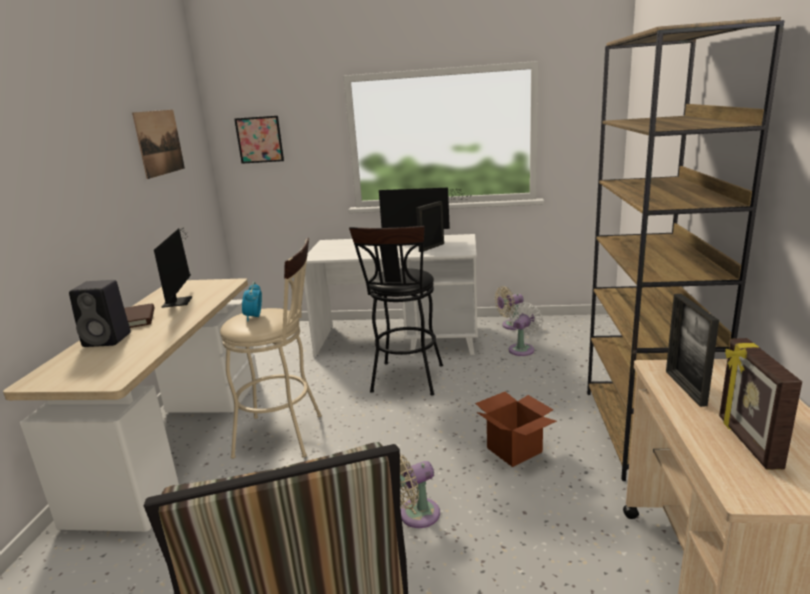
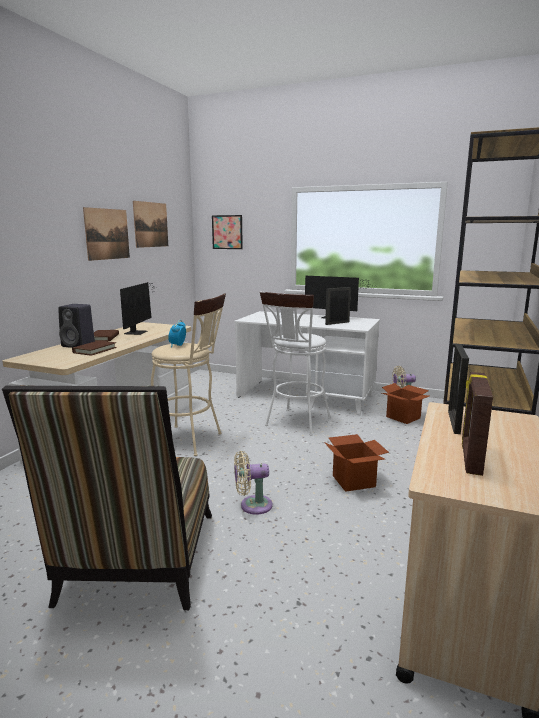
camera: 15 degrees right, 5 degrees down
(108, 167) = (107, 234): none -> picture
(139, 345) = (95, 350): none -> brown book
(406, 381) = (296, 423): black stool -> white stool
(522, 349) = (403, 417): white fan -> cardboard box

